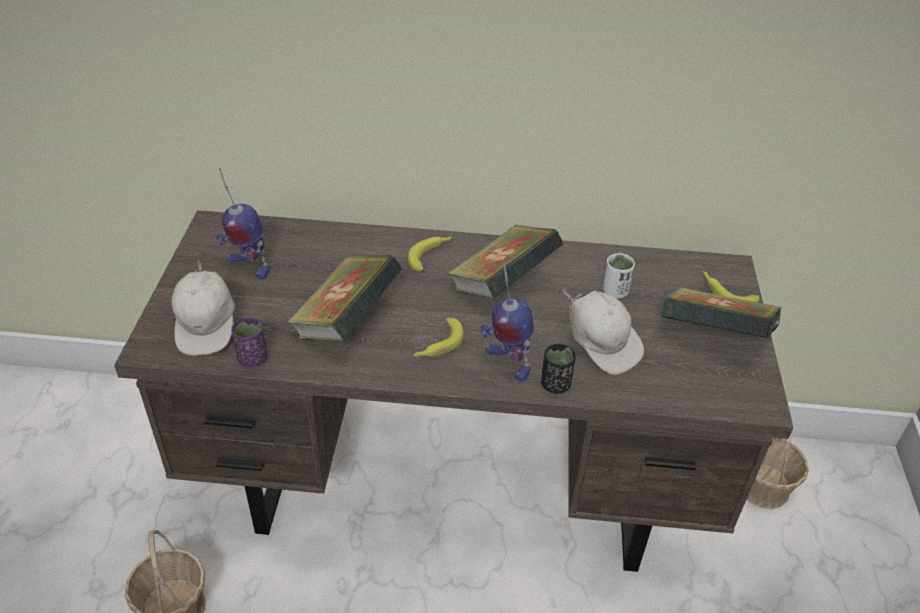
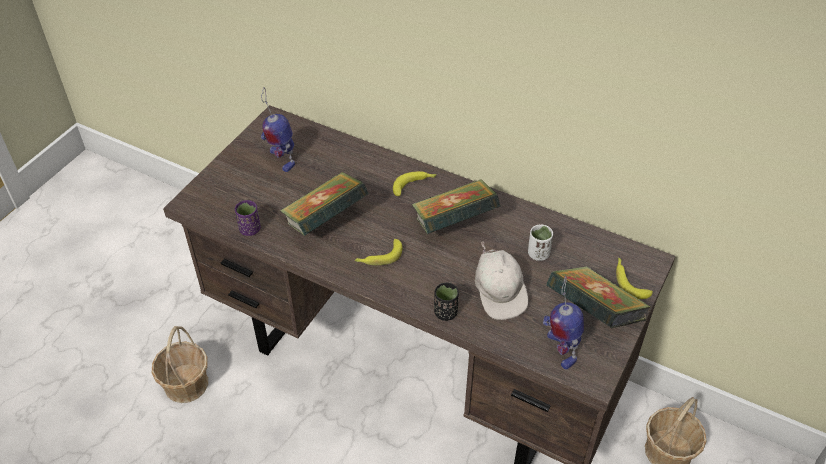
camera: 25 degrees right, 5 degrees up
(207, 326) = (232, 197): white cap -> none
(507, 363) = (420, 285): toy robot -> toy robot (560, 349)

